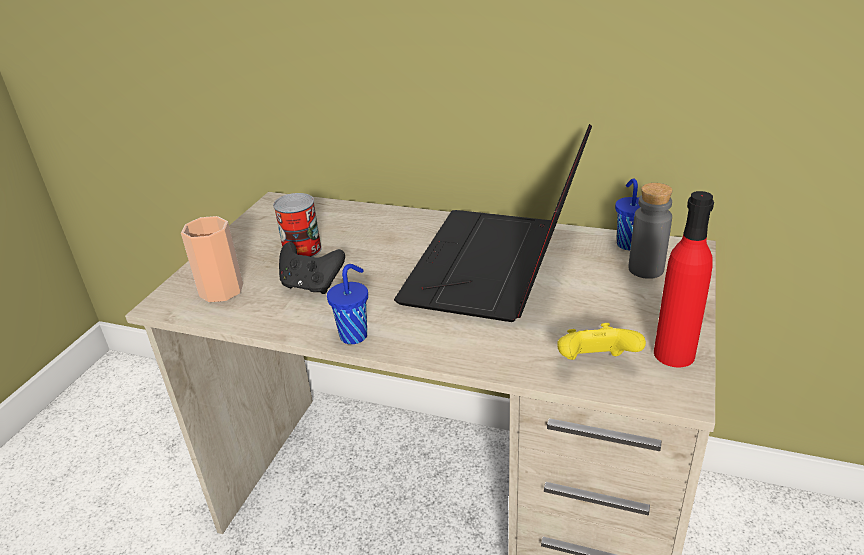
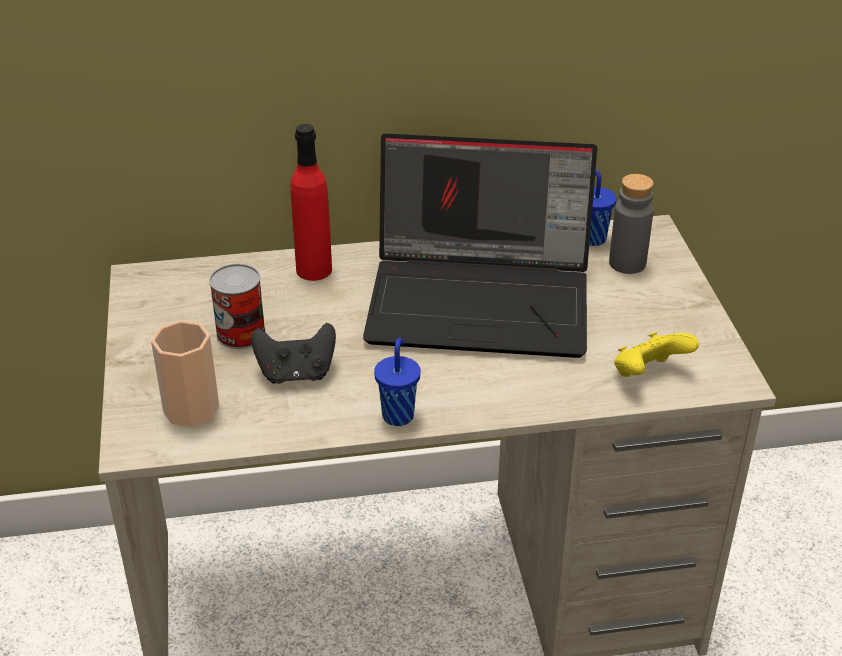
camera: 30 degrees left, 5 degrees up
(497, 268) = (483, 299): laptop -> laptop turned 75 degrees counterclockwise
(674, 354) = (707, 345): red bottle -> red bottle (314, 270)

